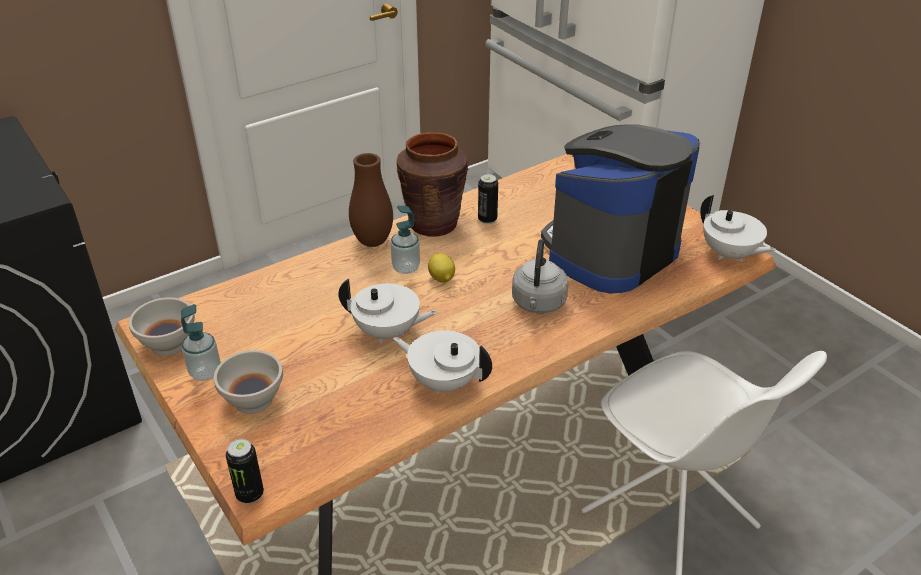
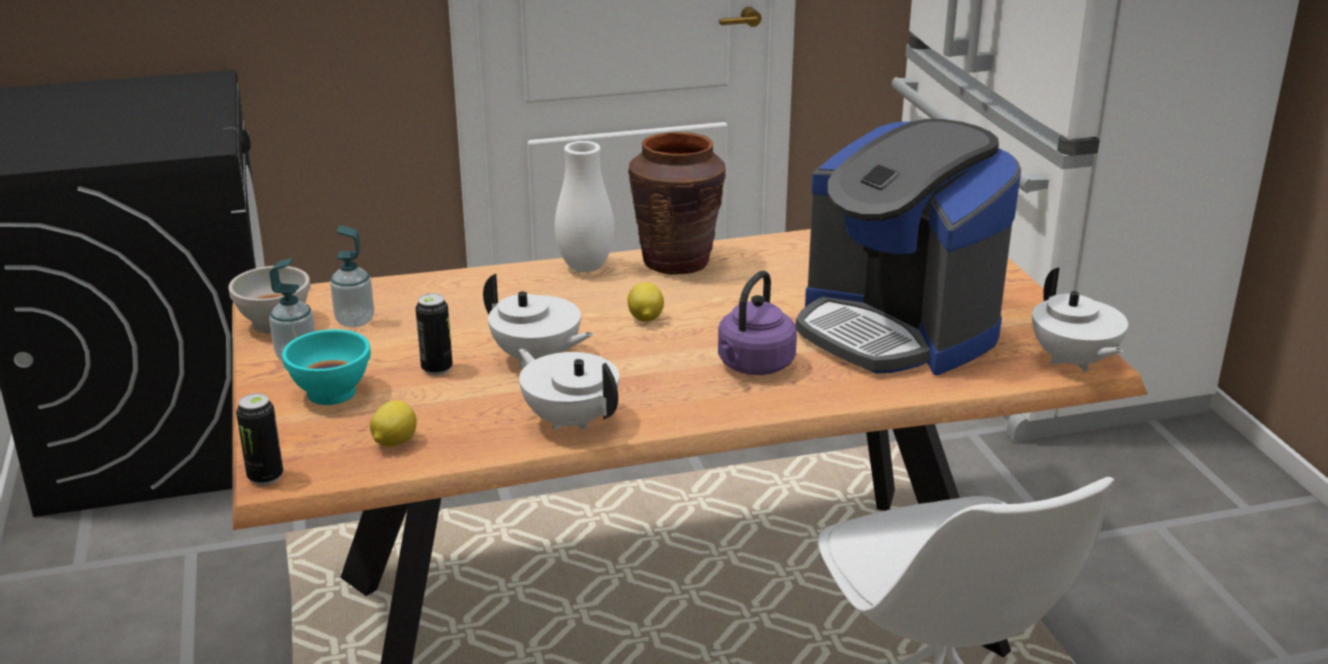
camera: 20 degrees right, 10 degrees down
(254, 400) = (332, 392): white bowl -> turquoise bowl
(329, 435) = (394, 442): none -> lemon
(373, 241) = (585, 267): brown vase -> white vase
(406, 268) = (608, 300): soap dispenser -> soap dispenser (355, 321)
(487, 219) = (752, 268): can -> can (437, 369)
(538, 304) = (753, 366): grey kettle -> purple kettle
(610, 252) = (896, 329): coffee machine -> coffee machine turned 105 degrees counterclockwise

